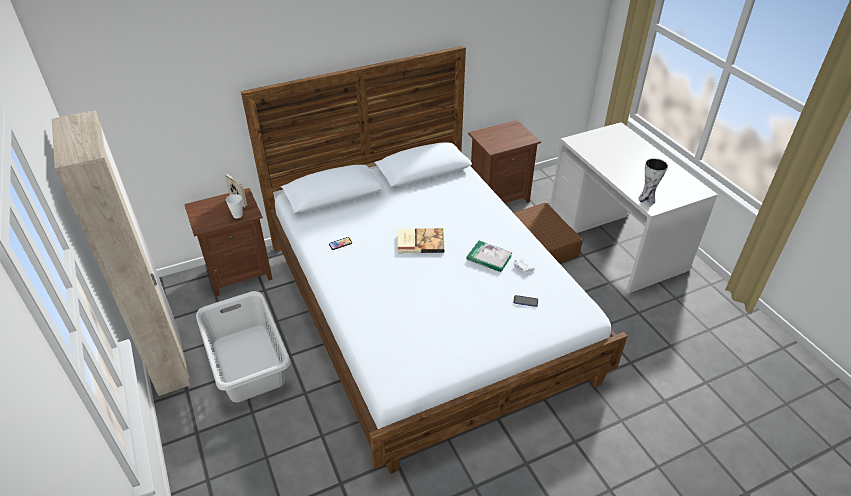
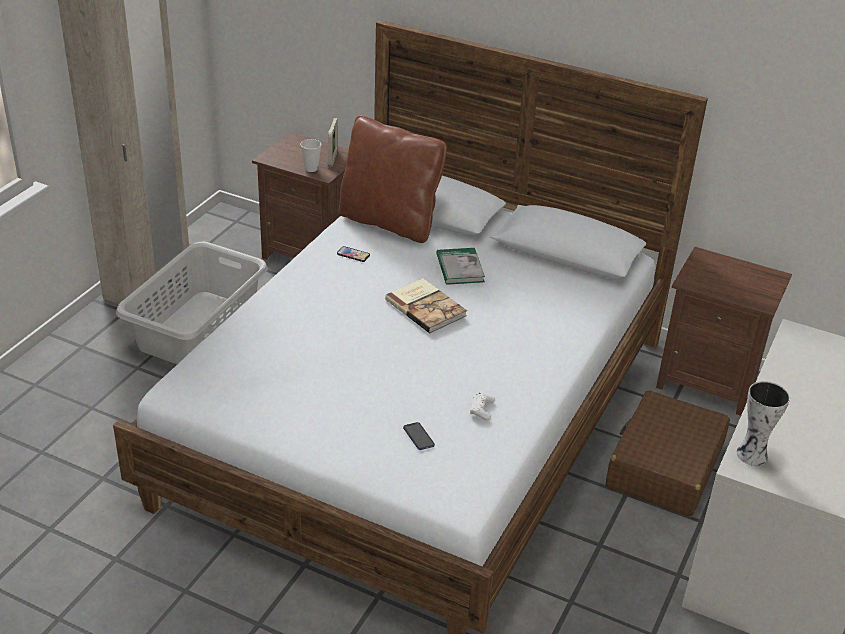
camera: 50 degrees right, 5 degrees down
(326, 214) = (390, 222): none -> brown pillow
(489, 258) = (465, 373): book -> book (460, 268)

